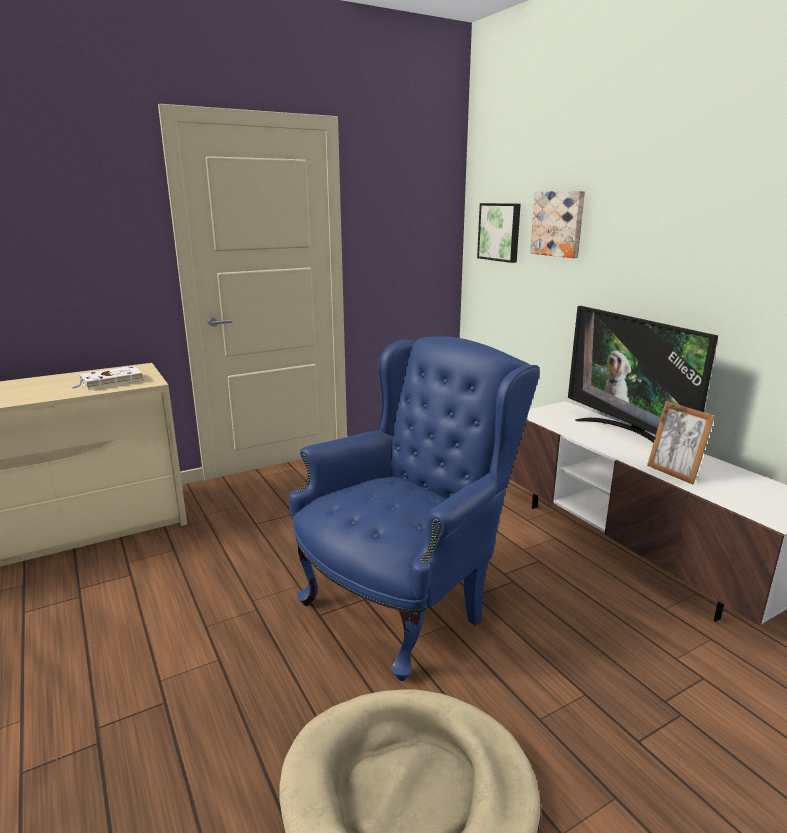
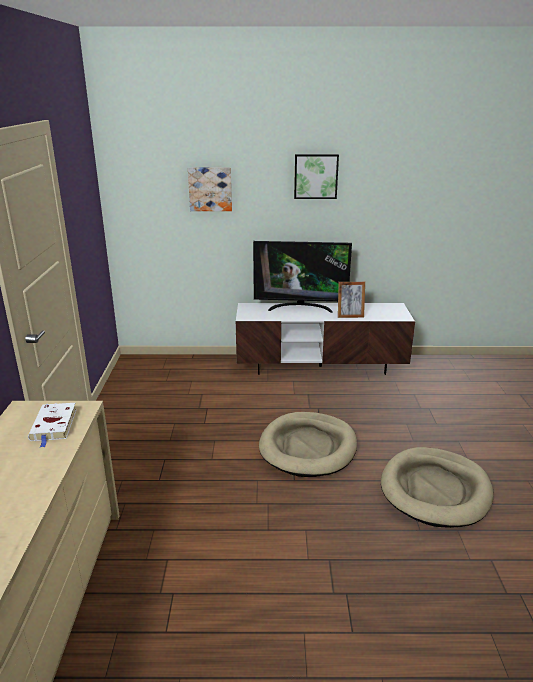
camera: 60 degrees left, 5 degrees up
(404, 603) = (308, 447): blue armchair -> beige dog bed
(500, 232) = (149, 197): picture -> picture (315, 176)

